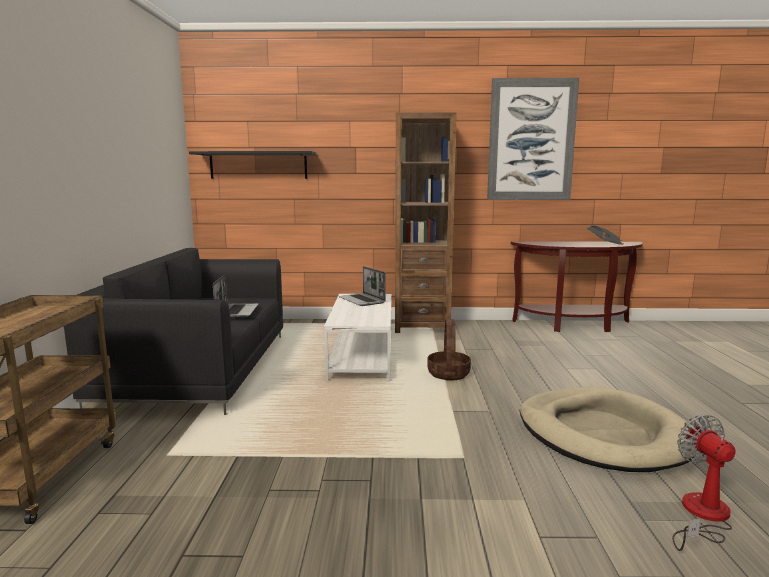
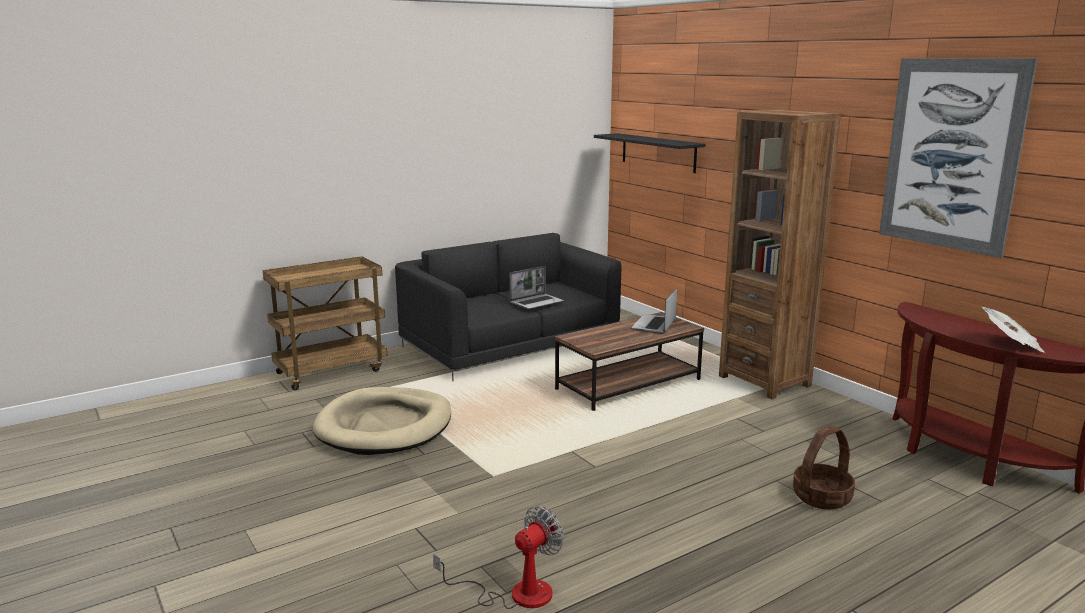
camera: 55 degrees right, 5 degrees up
(361, 357) = (628, 384): white coffee table -> brown coffee table
(449, 374) = (653, 429): basket -> basket (822, 497)
(602, 434) = (620, 528): beige dog bed -> beige dog bed (385, 426)

